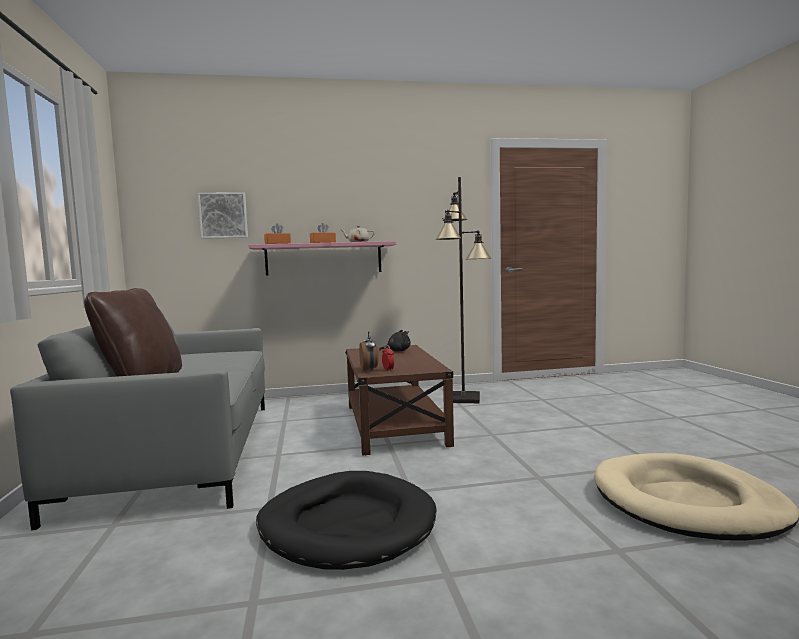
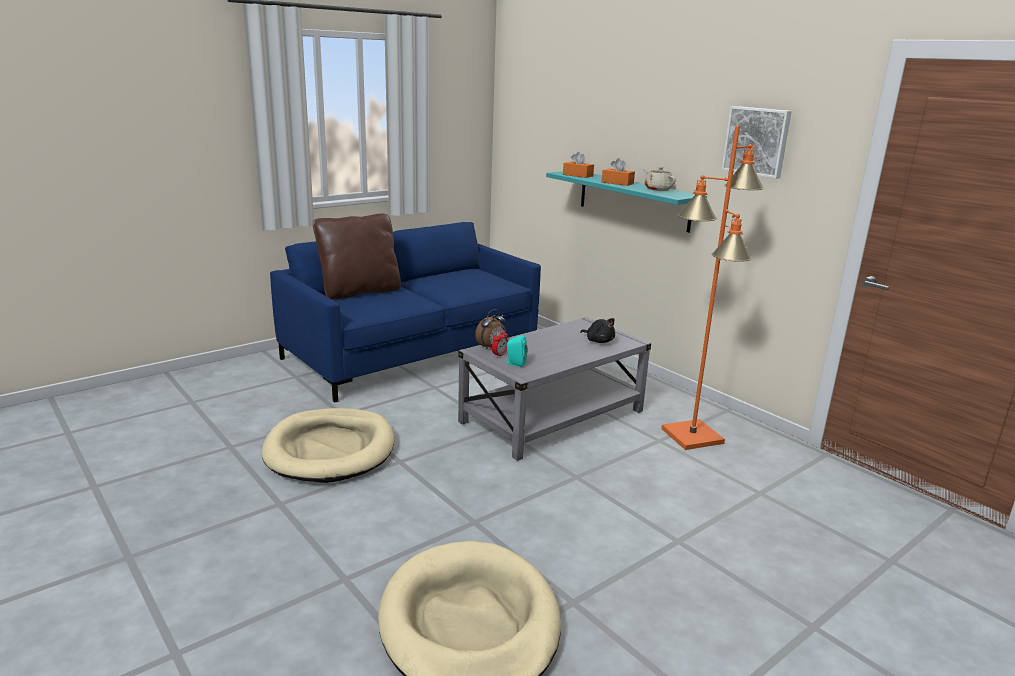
camera: 60 degrees right, 15 degrees up
(182, 452) = (412, 353): grey sofa -> blue sofa
(223, 215) = (557, 131): picture -> picture (757, 141)
(324, 259) = (633, 200): pink shelf -> turquoise shelf
(347, 525) = (330, 449): black dog bed -> beige dog bed
(394, 425) = (552, 417): brown coffee table -> grey coffee table
(412, 368) = (515, 363): none -> turquoise speaker
(464, 398) = (693, 436): black floor lamp -> orange floor lamp

